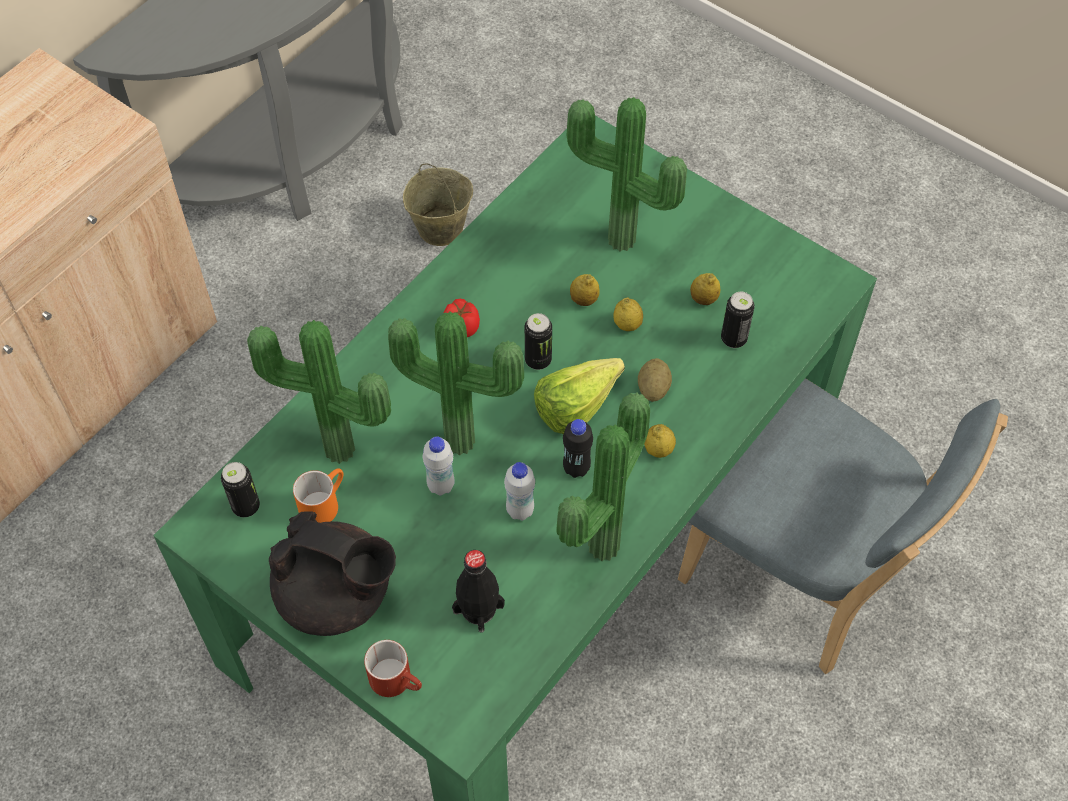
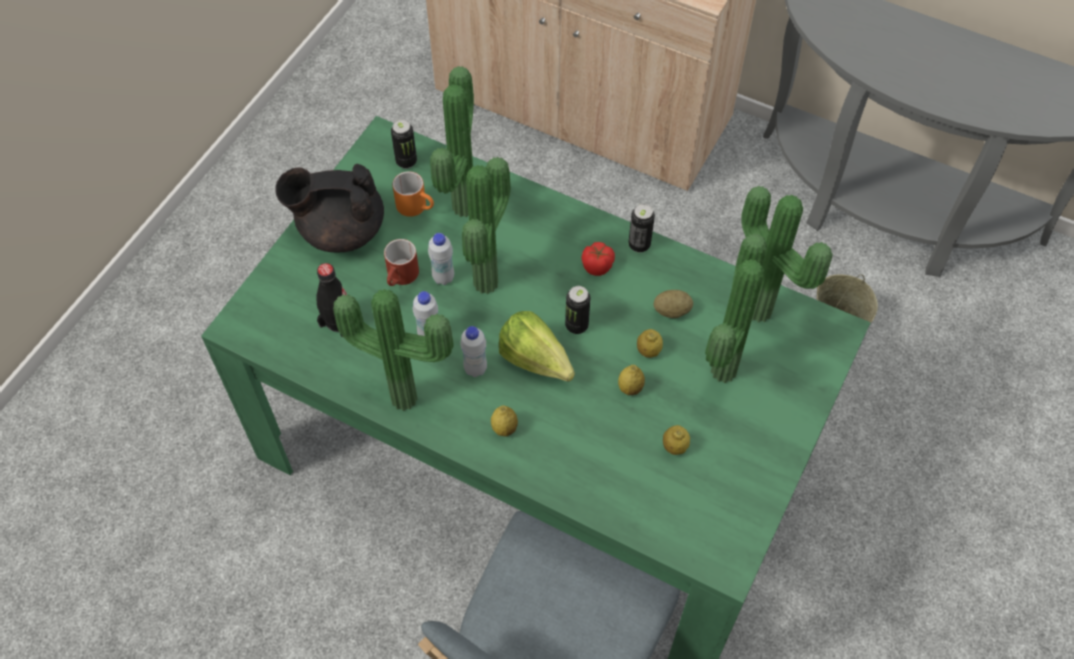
camera: 80 degrees right, 0 degrees up
(336, 595) = (340, 230): black teapot -> black teapot turned 75 degrees clockwise
(398, 680) = (275, 280): red mug -> red mug (401, 277)
(552, 191) = (763, 309): none -> potted plant
(576, 468) = (475, 369): black bottle -> white bottle
(653, 388) = (566, 417): potato -> potato (672, 311)
(733, 339) = (635, 477): can -> can (639, 245)

